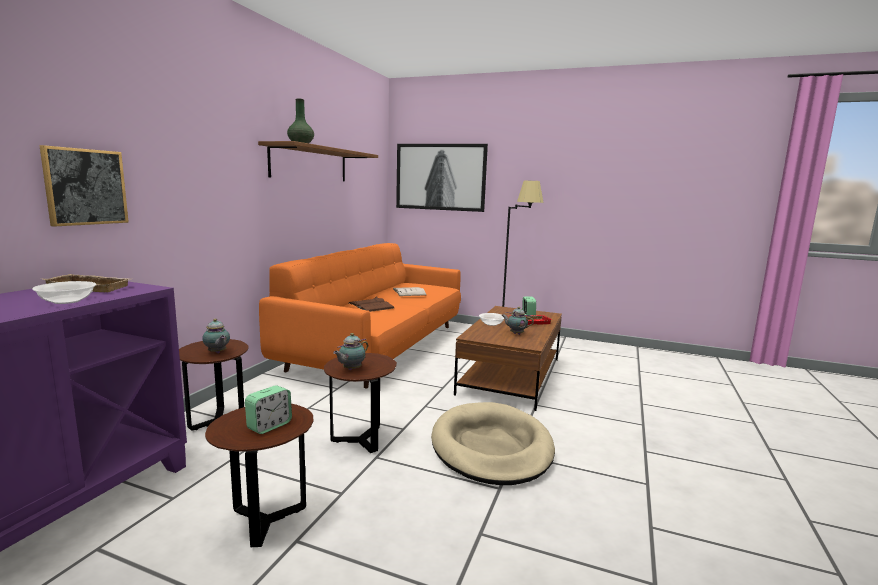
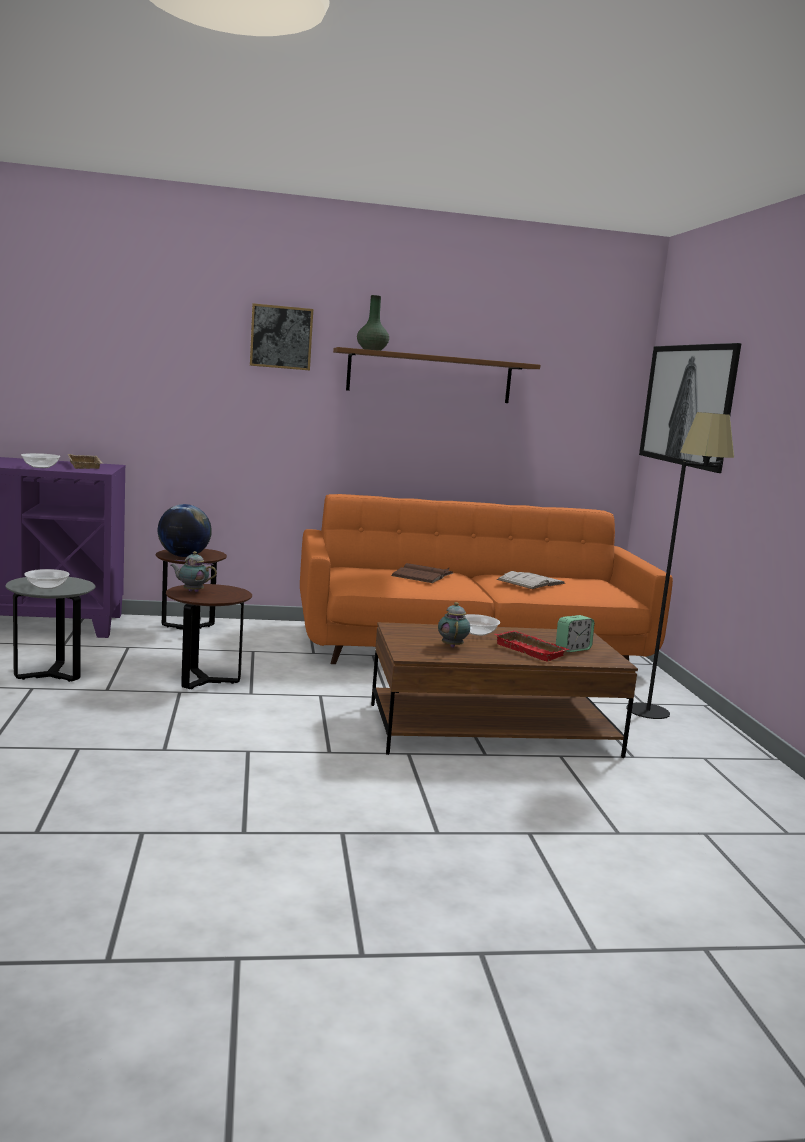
camera: 60 degrees right, 0 degrees up
(85, 187) = (125, 388): picture -> picture (281, 337)
(217, 353) = (183, 556): teapot -> globe
(266, 521) = (51, 675): brown side table -> grey side table
(269, 426) = (47, 586): alarm clock -> bowl
(491, 447) = (251, 738): beige dog bed -> none

